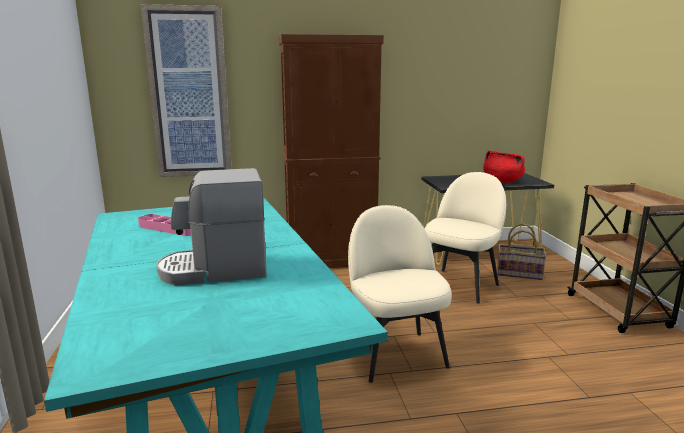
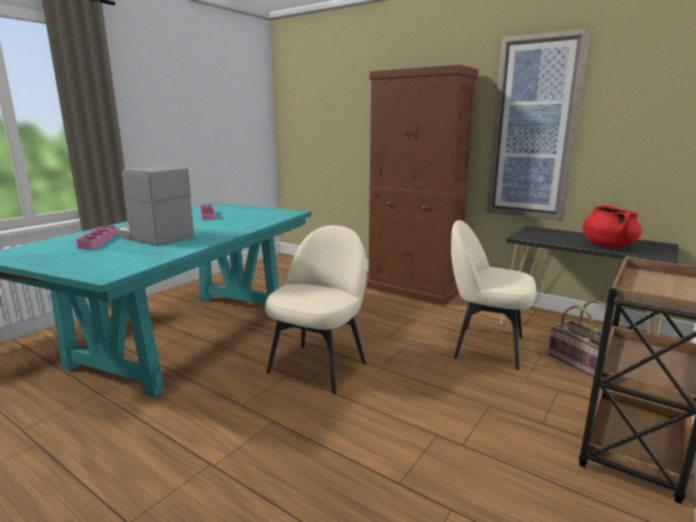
camera: 45 degrees right, 0 degrees up
(162, 298) = (98, 240): none -> pink tray
(189, 94) = (329, 127): picture -> picture (533, 129)
(460, 285) = (486, 346): beige chair -> beige chair turned 150 degrees counterclockwise

